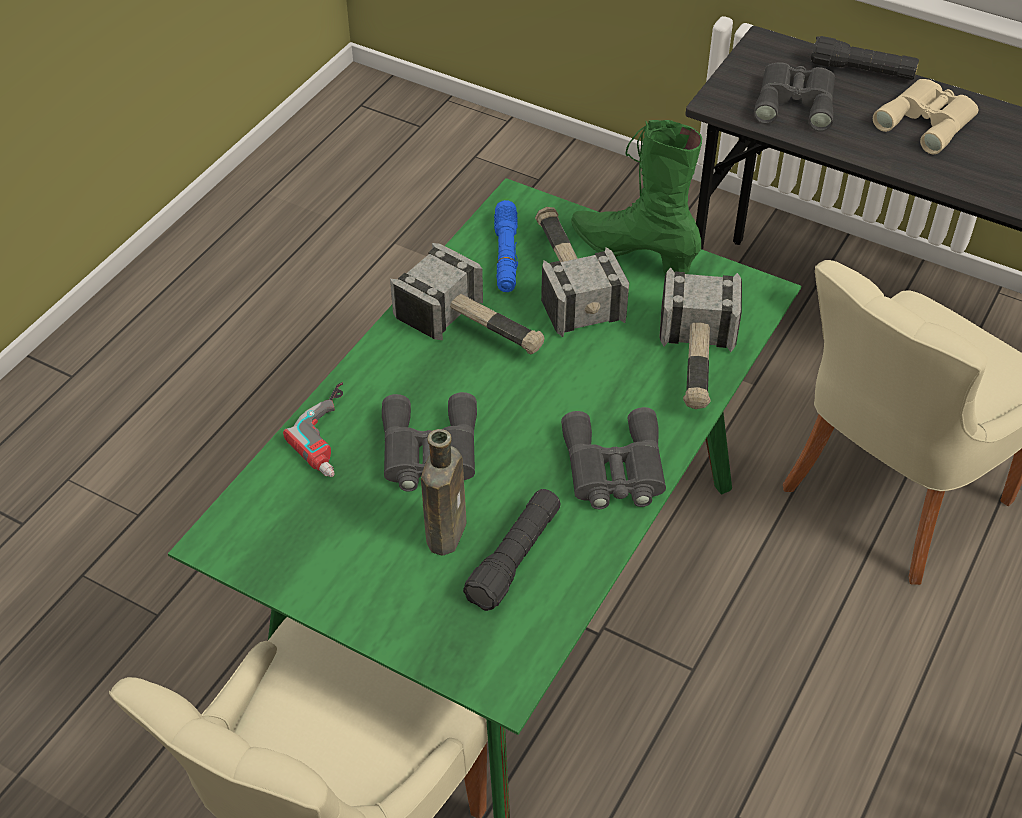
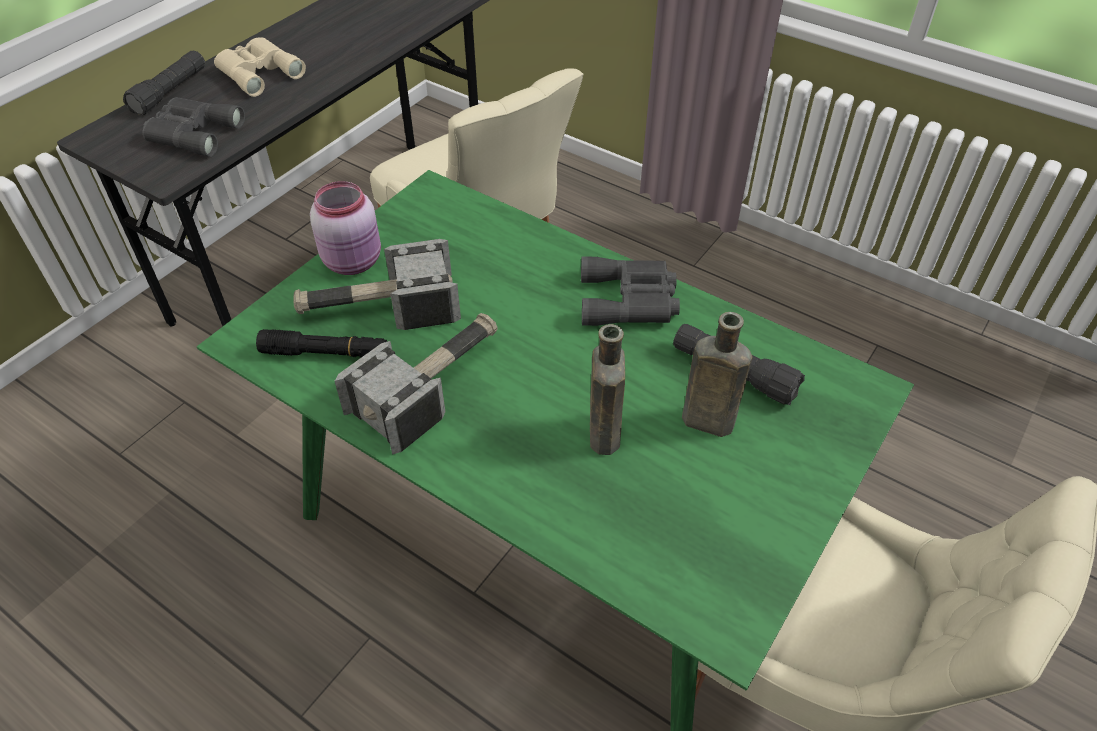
camera: 85 degrees left, 0 degrees up
(335, 435) = (573, 513): power drill -> none
(429, 453) = (603, 430): grey binoculars -> brown bottle
(506, 255) = (325, 353): blue flashlight -> black flashlight
(633, 253) = (354, 261): green boot -> pink jar
(696, 361) = (507, 237): hammer -> none

